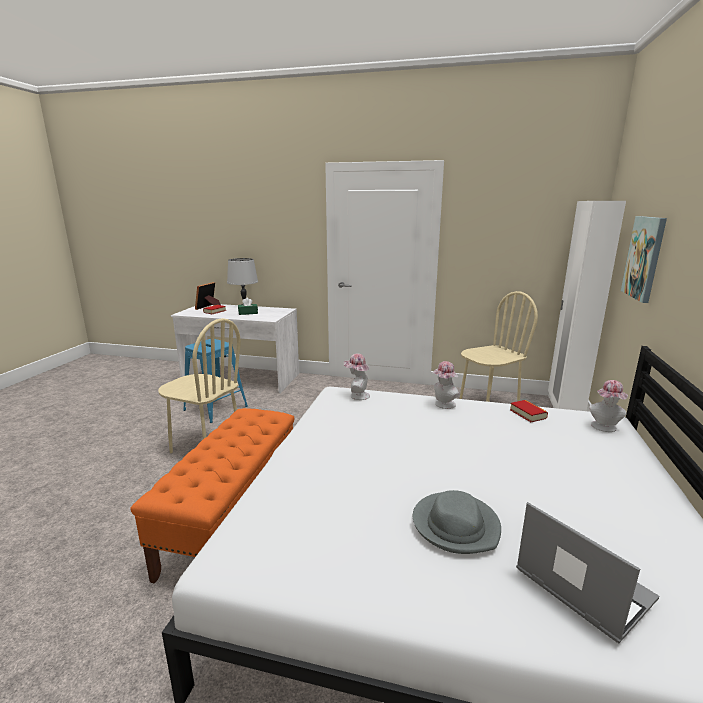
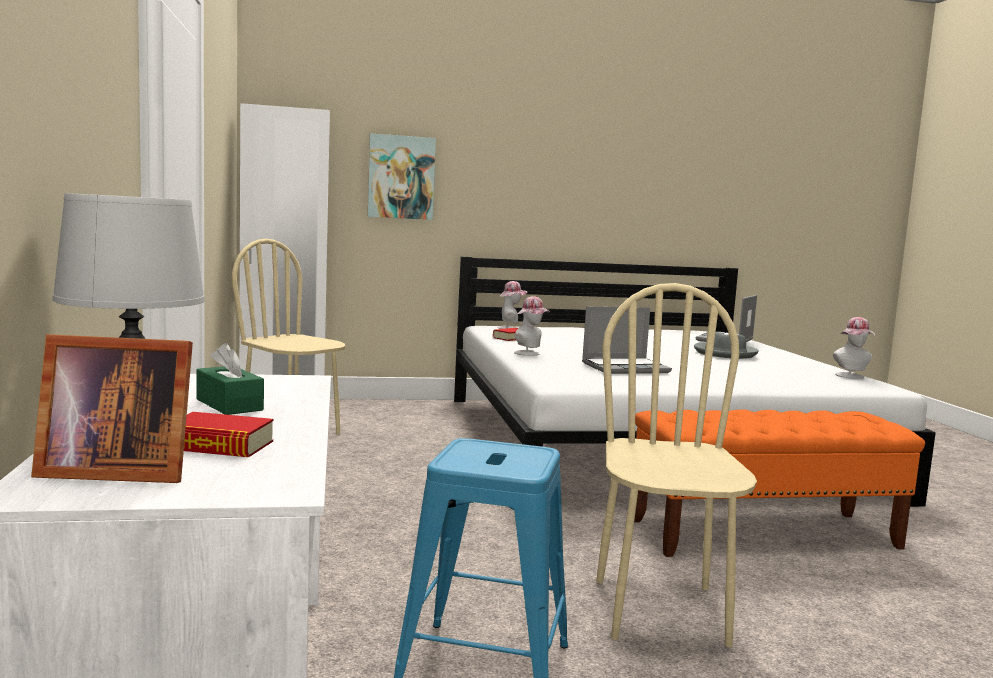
camera: 115 degrees left, 10 degrees down
(357, 395) = (558, 375): hat -> hat (852, 377)
(376, 426) = (626, 368): none -> laptop

